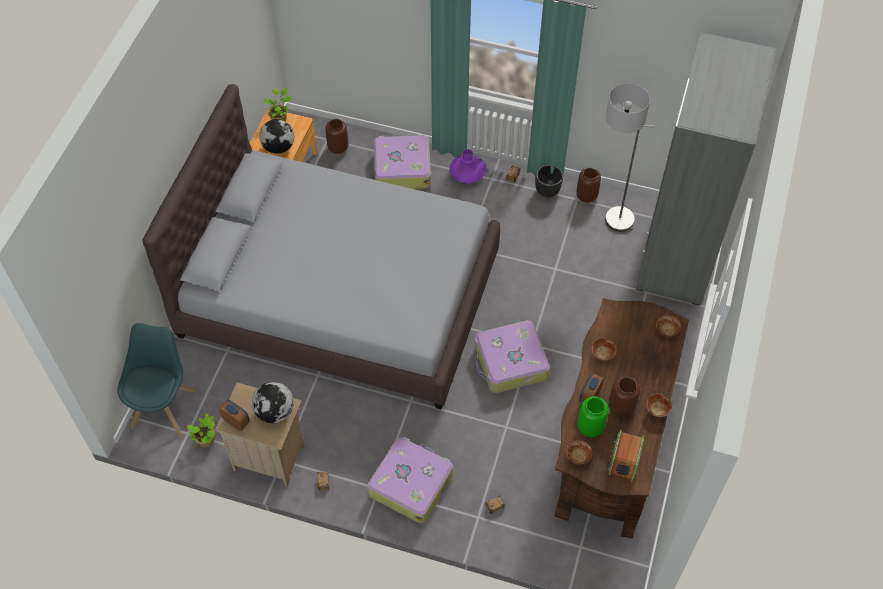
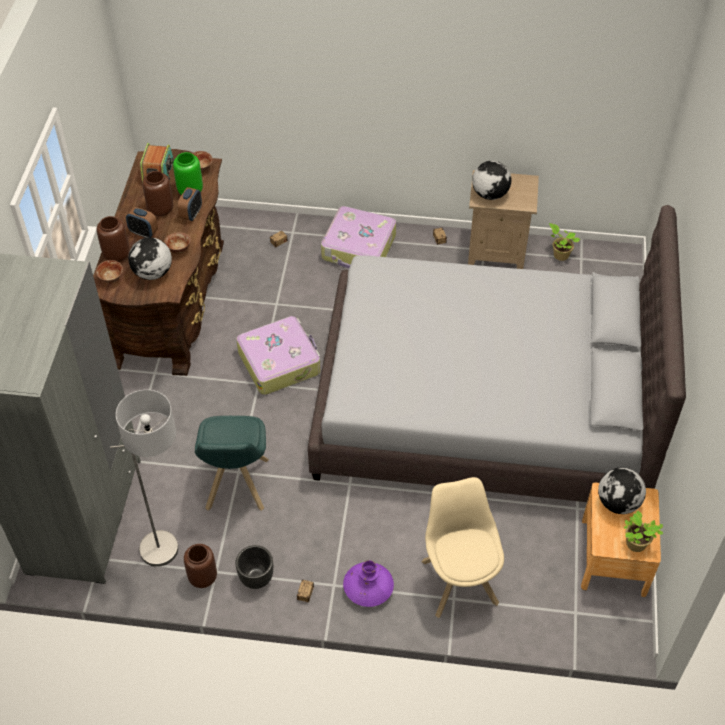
camera: 170 degrees right, 5 degrees down
(164, 408) = (614, 275): turquoise chair -> turquoise chair (236, 484)
(236, 421) = (521, 183): alarm clock -> alarm clock (143, 233)
(338, 148) = (555, 600): brown vase -> brown vase (116, 255)
(402, 168) = (458, 581): suitcase -> beige chair
(628, 332) = (152, 273): none -> globe
(657, 411) = (126, 211): bowl -> none

